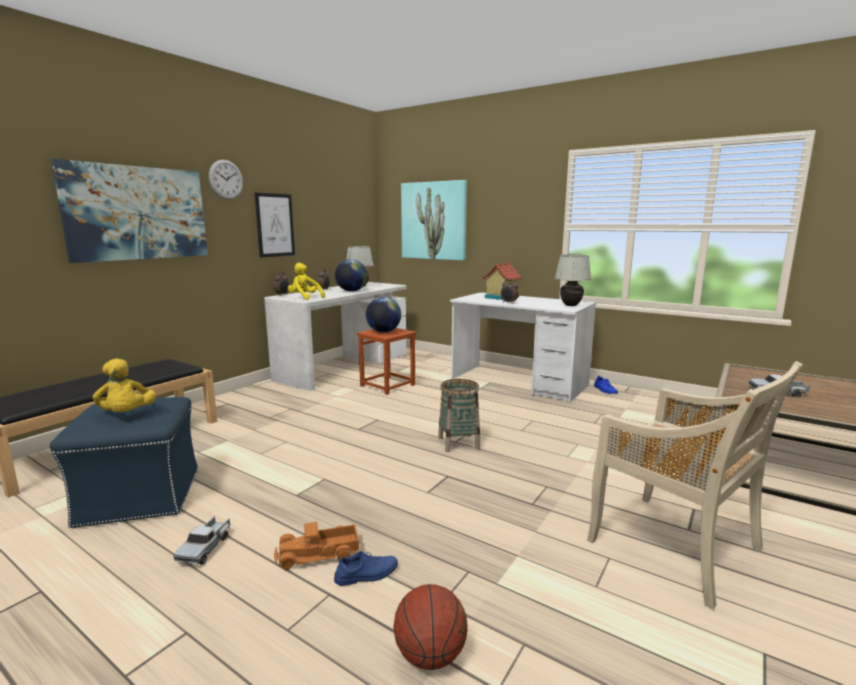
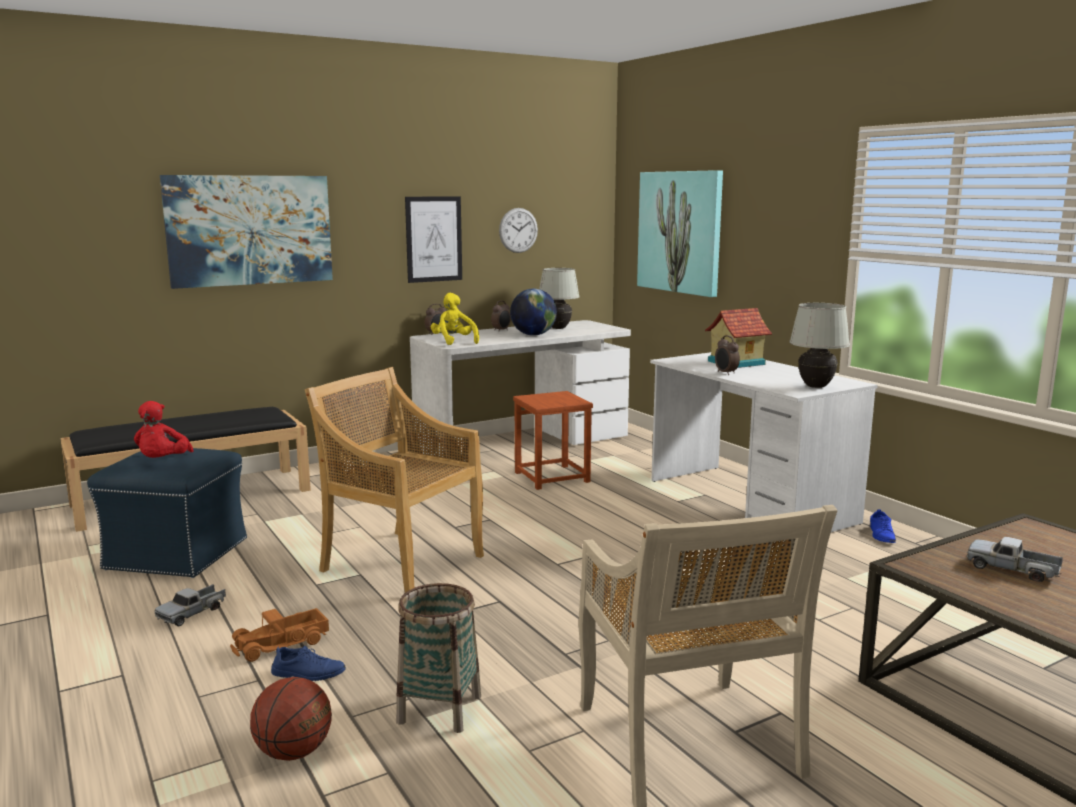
camera: 25 degrees right, 0 degrees up
(127, 415) = (162, 462): yellow plush toy -> red plush toy
(226, 179) = (365, 182): wall clock -> wall clock (518, 230)
(318, 555) = (282, 645): toy truck -> toy truck turned 45 degrees counterclockwise
(347, 463) = (401, 562): none -> beige chair
(383, 332) = (548, 399): globe -> none
(458, 443) = (559, 566): basket -> basket (440, 709)

